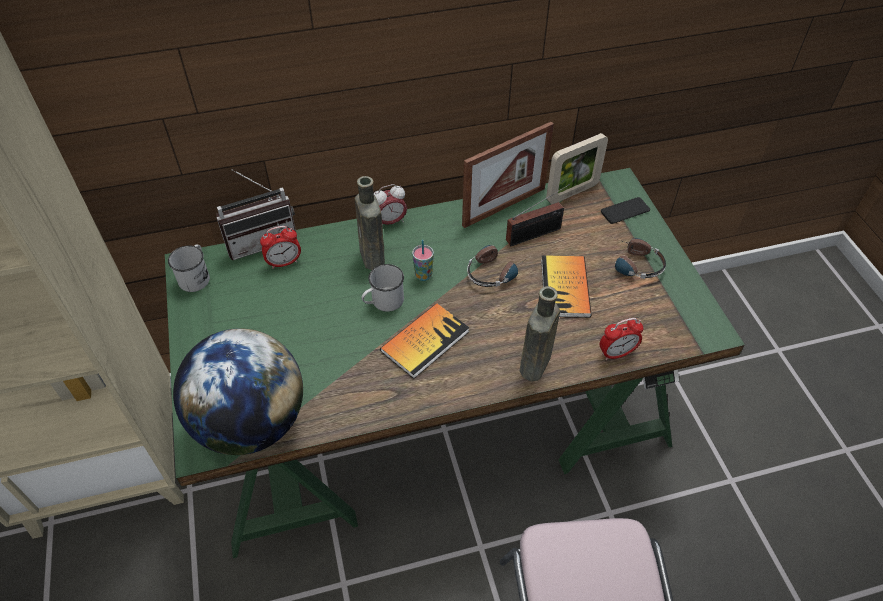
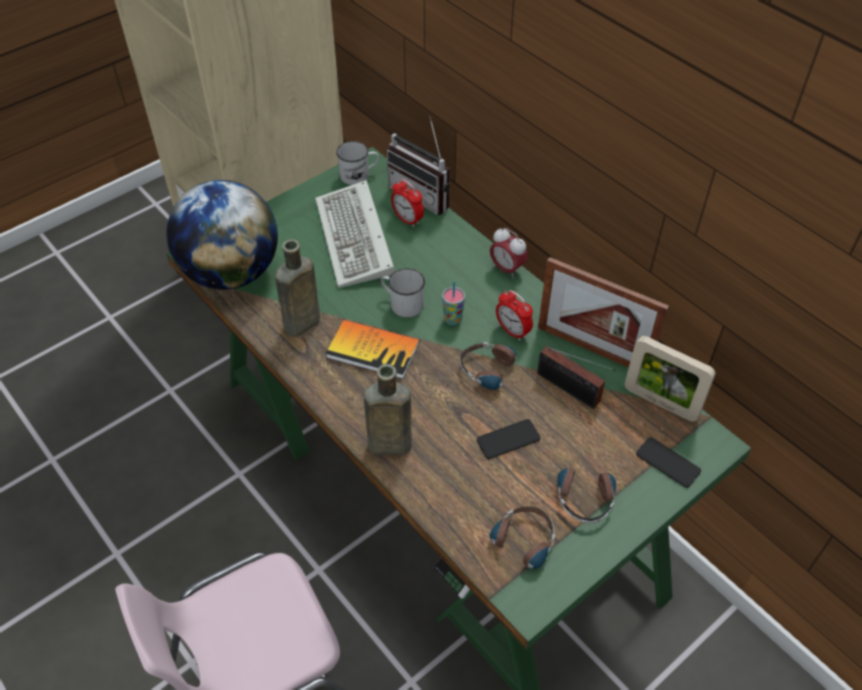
camera: 65 degrees right, 0 degrees up
(282, 307) = (356, 240): none -> keyboard
(373, 259) = (450, 275): brown bottle -> brown bottle (300, 325)
(565, 287) = (508, 439): book -> phone
(616, 353) = (443, 512): alarm clock -> alarm clock (512, 331)
(667, 320) = (518, 549): none -> headphones

